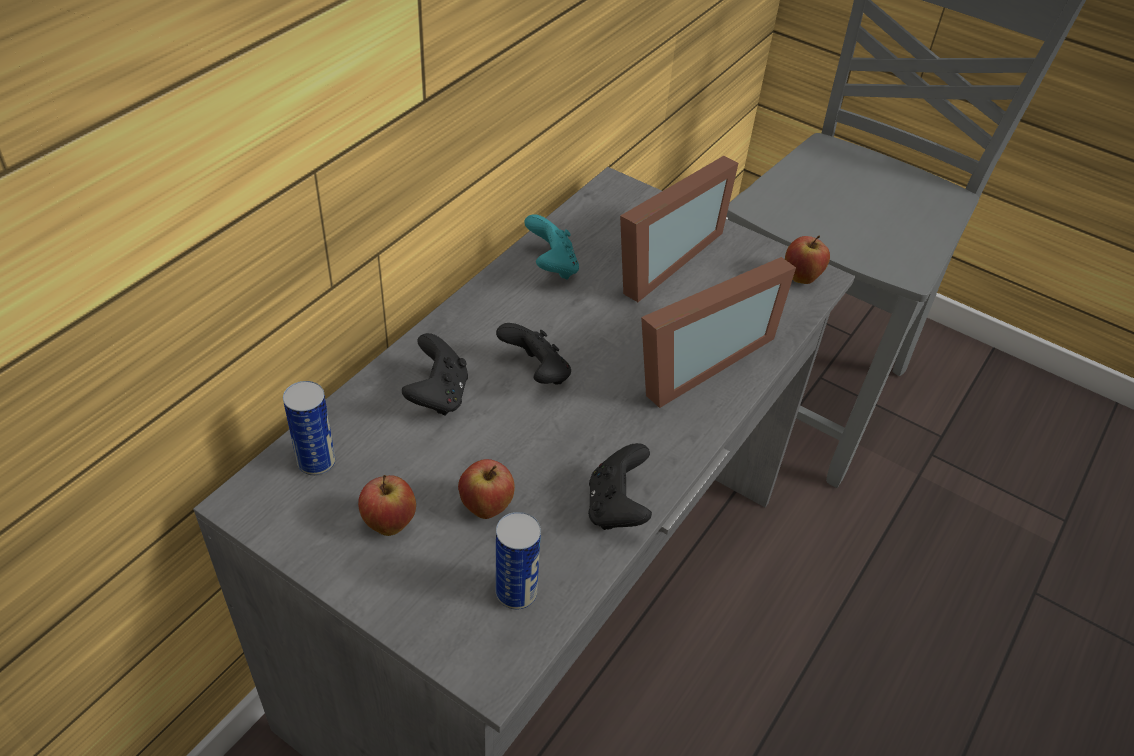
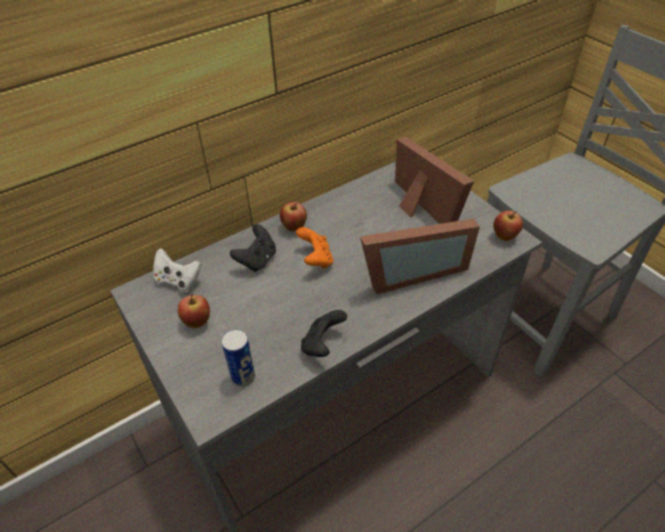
camera: 25 degrees right, 0 degrees up
(316, 462) = (178, 281): can -> white game controller
(486, 507) = (251, 326): apple -> apple (294, 227)
(536, 373) = (316, 259): black game controller -> orange game controller
(552, 266) = (355, 202): turquoise game controller -> none
(657, 259) = (419, 209): picture frame -> picture frame turned 90 degrees counterclockwise

